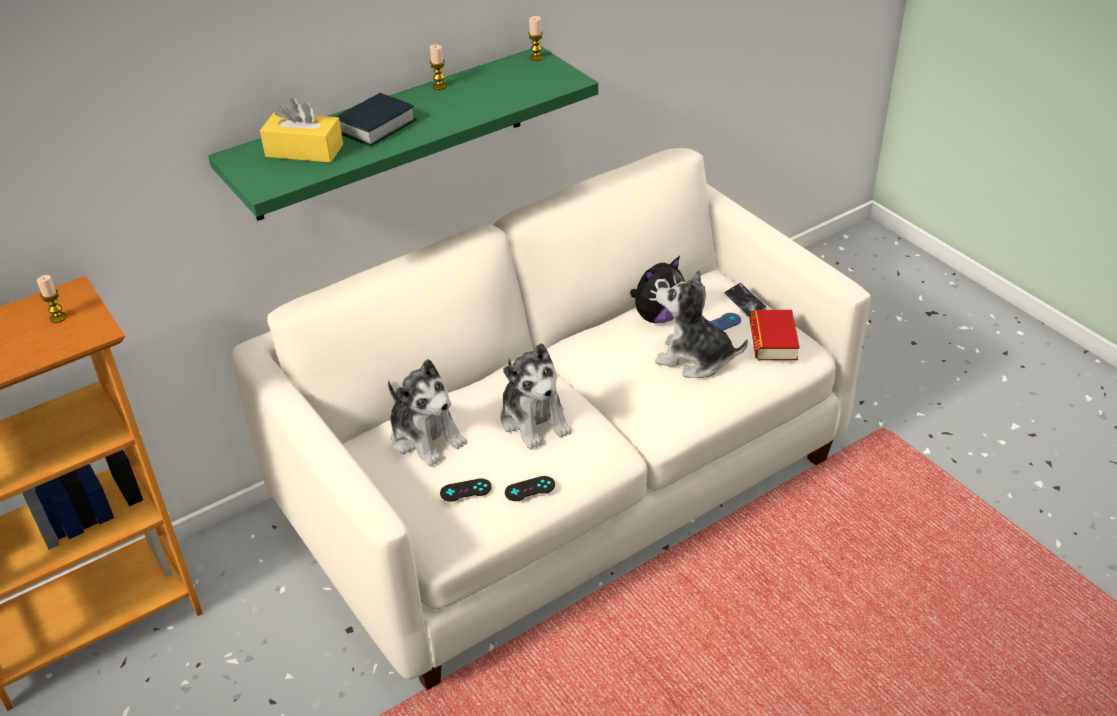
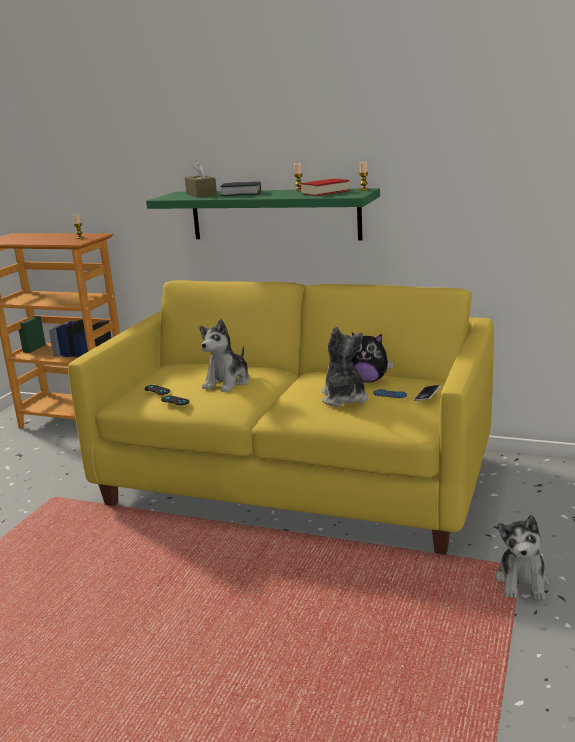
camera: 55 degrees right, 20 degrees down
(304, 150) = (201, 194): yellow tissue box -> brown tissue box
(426, 437) = (186, 371): plush toy -> plush toy (522, 582)
(563, 482) = (296, 480): white sofa -> yellow sofa
(773, 341) = (401, 412): book -> book (325, 192)

